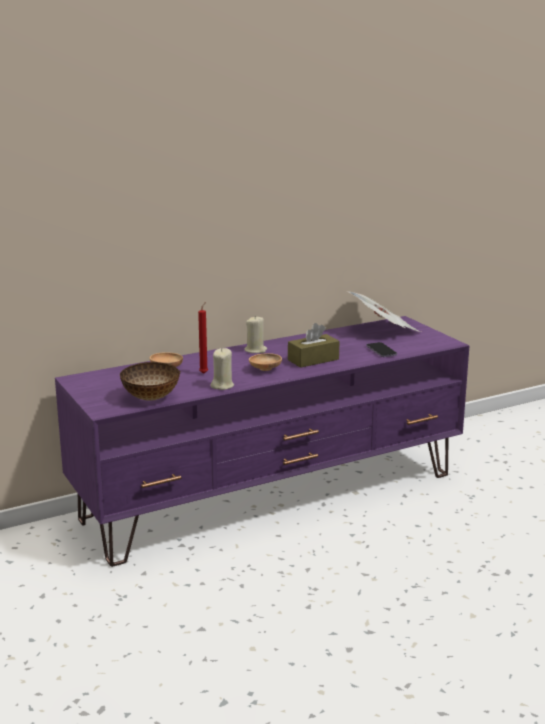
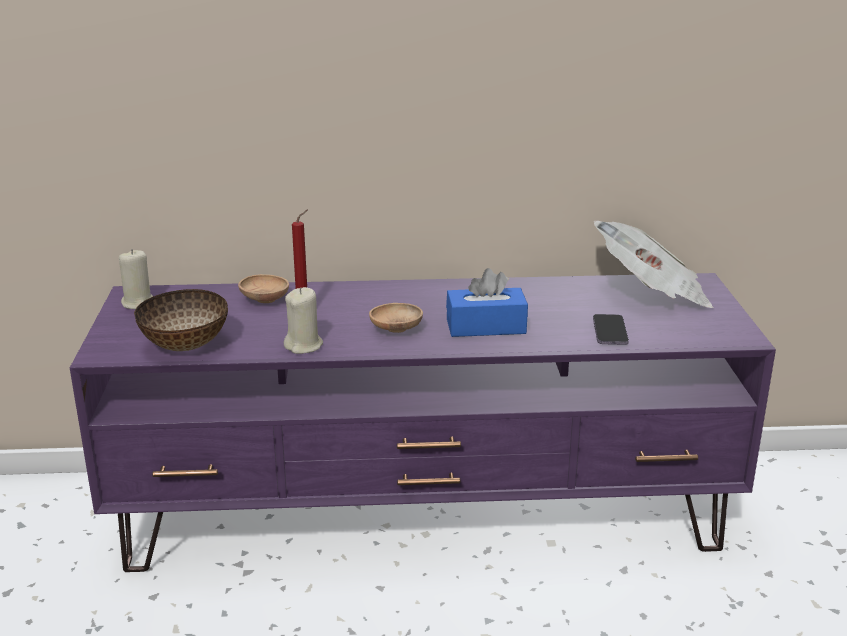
camera: 25 degrees right, 5 degrees up
(255, 350) = (419, 293): beige candle -> beige candle (139, 303)
(313, 360) = (486, 326): brown tissue box -> blue tissue box

